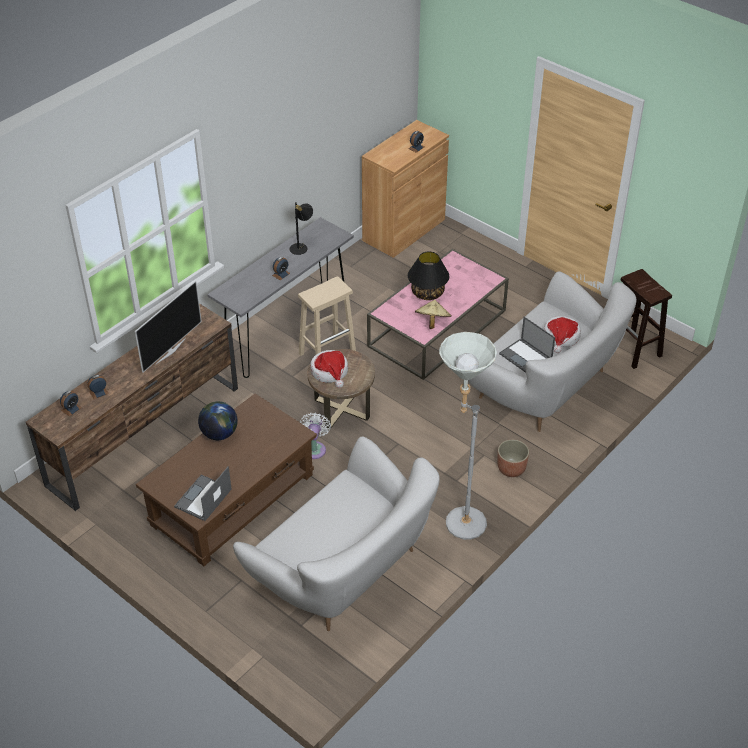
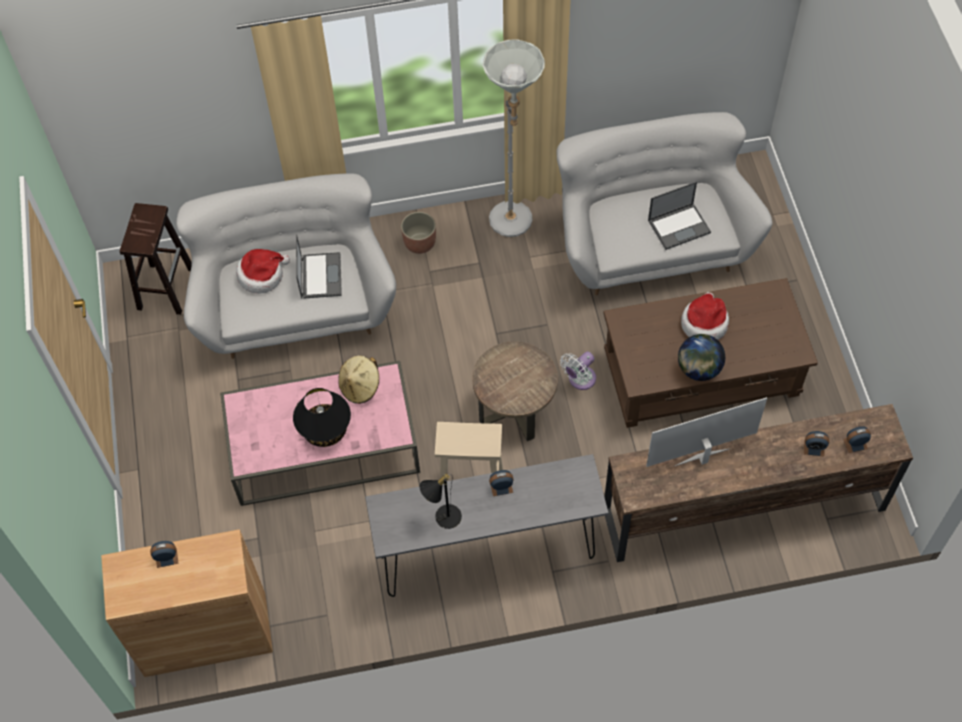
camera: 140 degrees left, 15 degrees up
(203, 499) = (762, 306): laptop -> laptop (679, 226)
(330, 372) = (526, 384): hat -> hat (704, 323)

